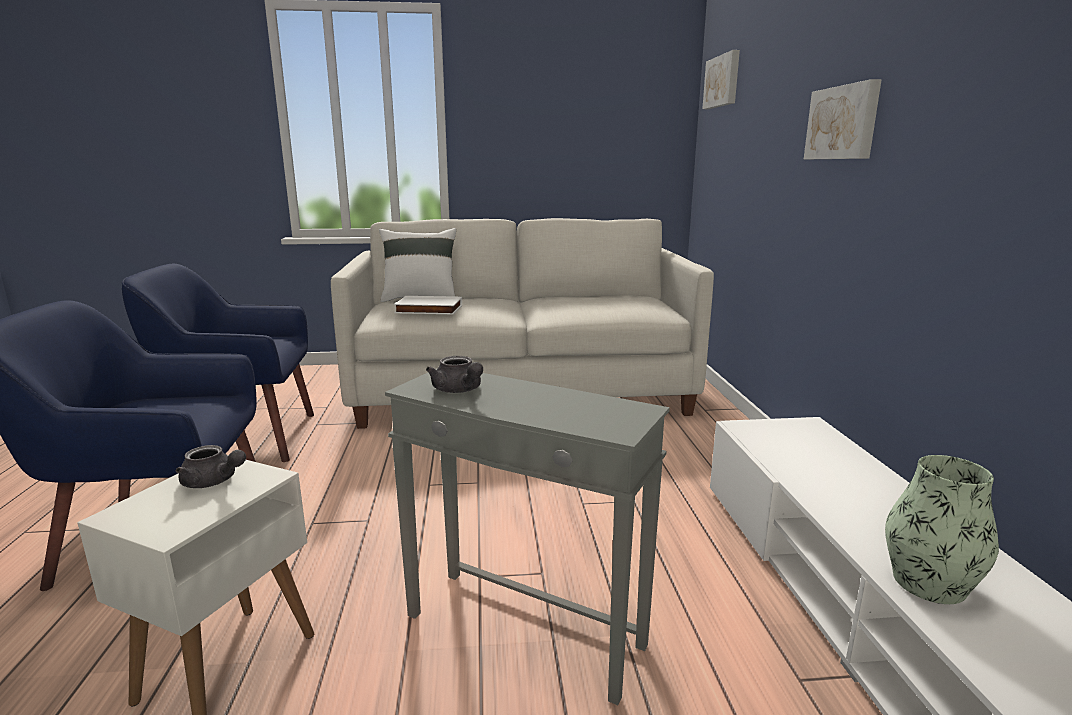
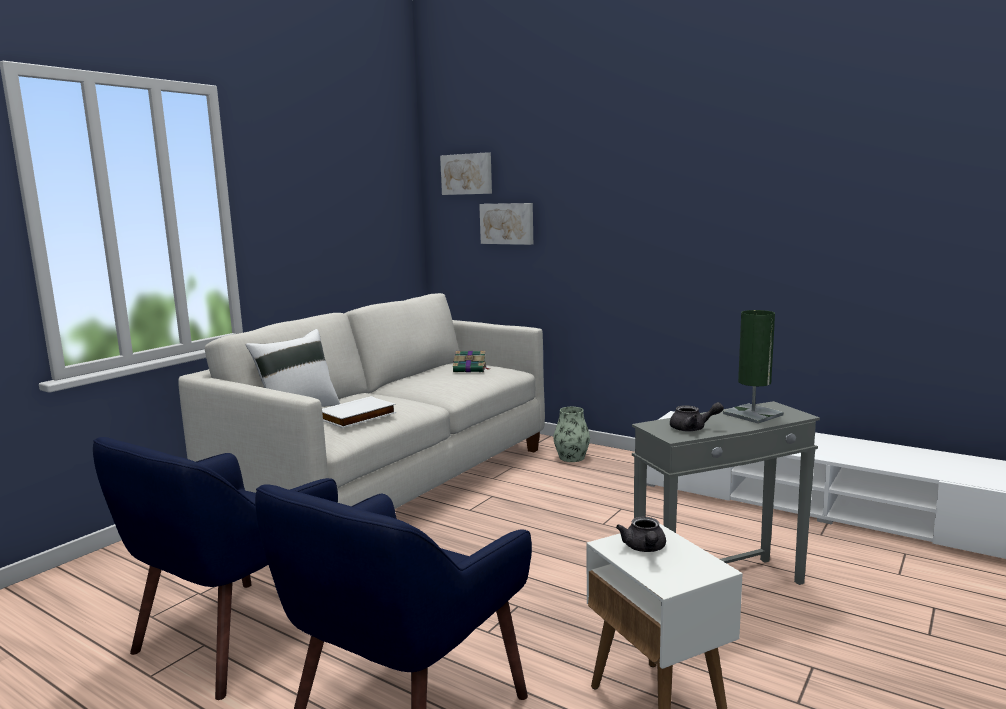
camera: 50 degrees left, 5 degrees down
(213, 482) = (644, 548): grey teapot -> grey teapot turned 120 degrees clockwise
(573, 407) = (753, 414): none -> green table lamp
(621, 302) = (470, 369): none -> book
(843, 123) = (643, 218): picture -> picture (507, 223)
(929, 583) = (847, 455): vase -> vase (571, 457)

